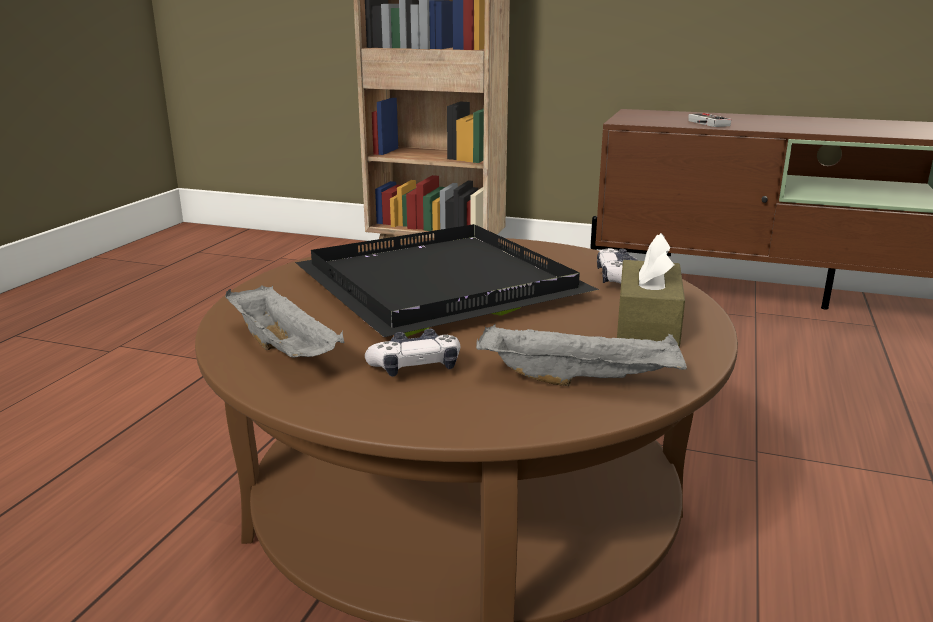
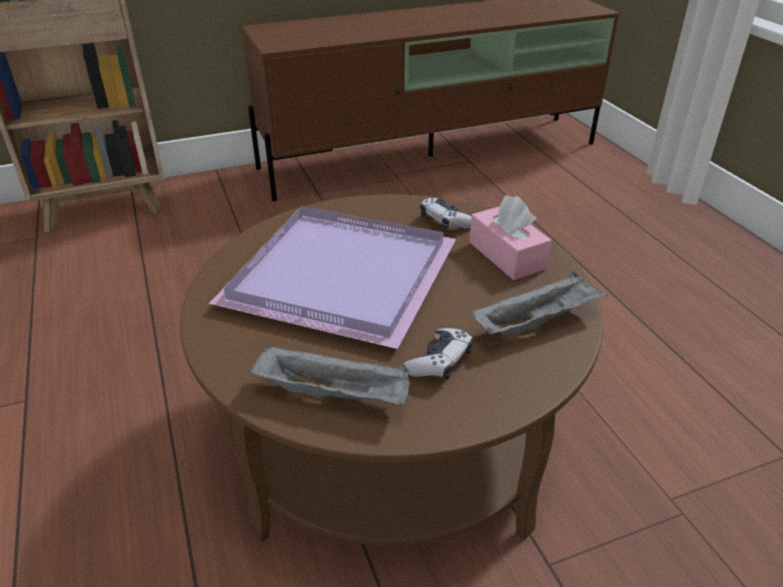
camera: 40 degrees left, 15 degrees up
(441, 283) = (339, 274): black tray -> purple tray
(647, 323) = (507, 255): brown tissue box -> pink tissue box
(704, 123) = (337, 37): game controller -> none

